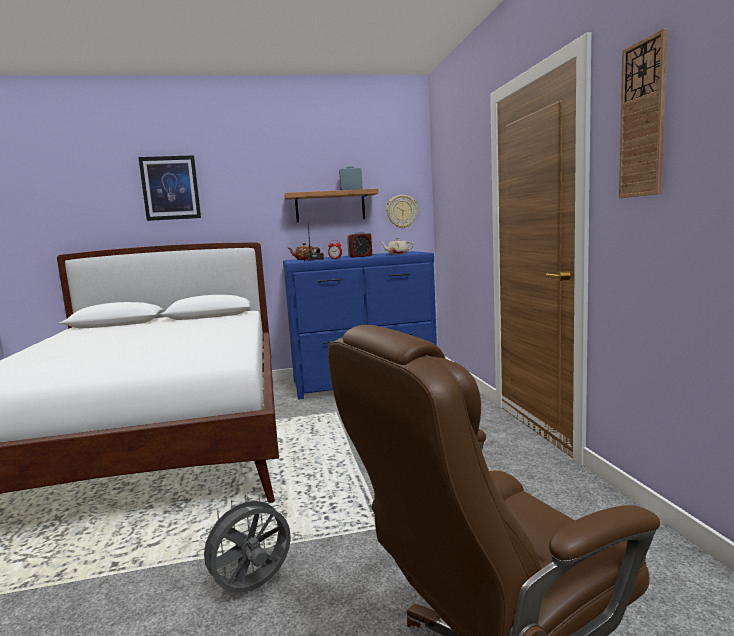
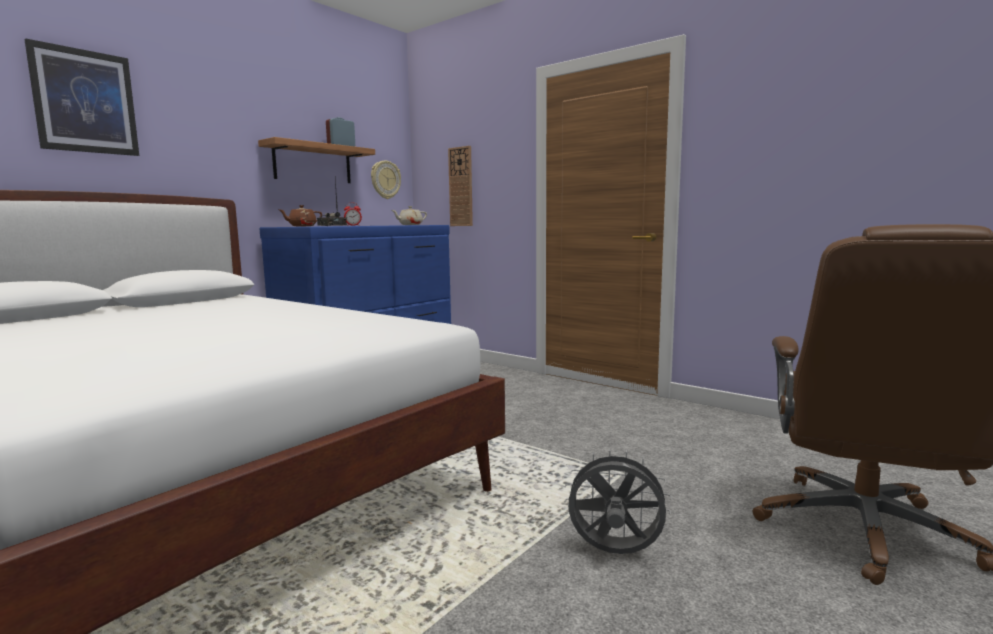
camera: 40 degrees left, 0 degrees up
(253, 588) = (614, 553): grey fan -> grey fan turned 90 degrees clockwise
(360, 256) = (373, 225): alarm clock -> none
(643, 119) = (749, 111): wall clock -> wall clock (461, 187)

